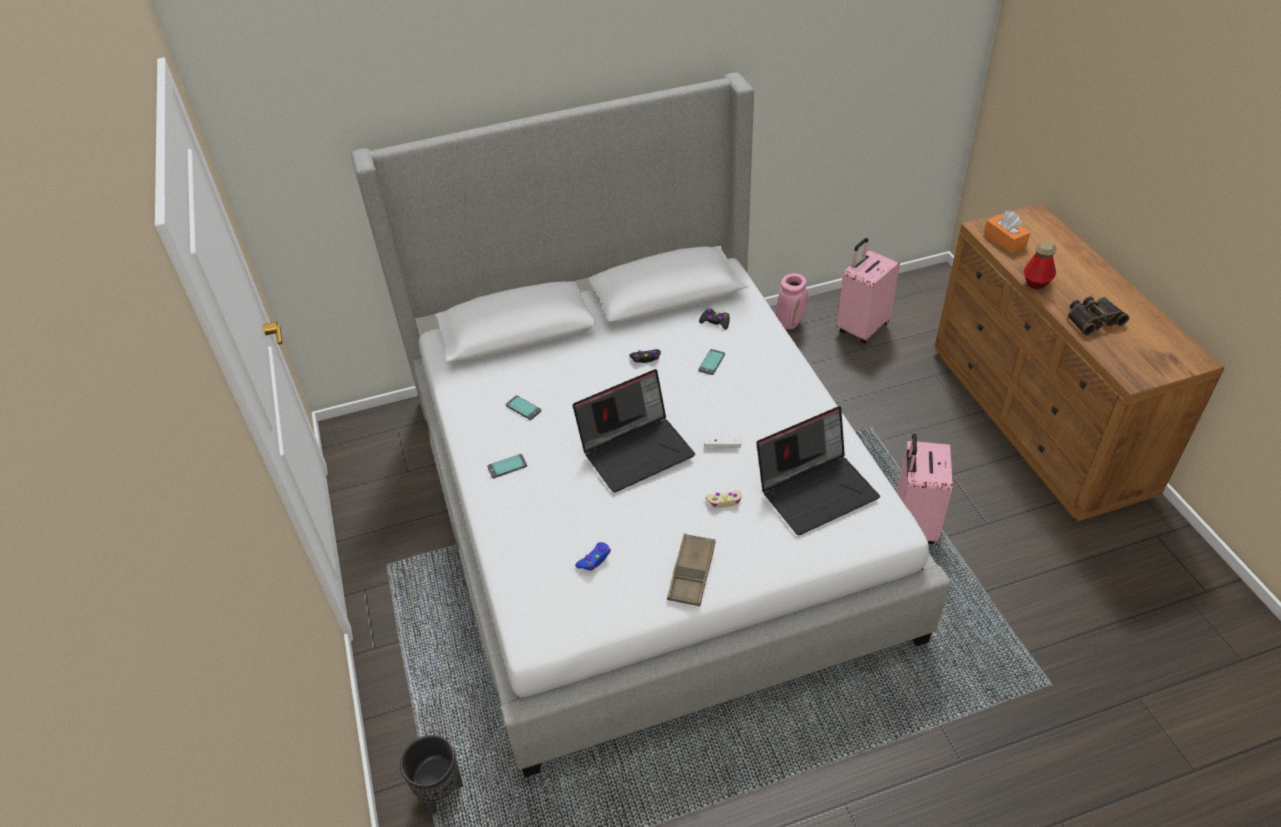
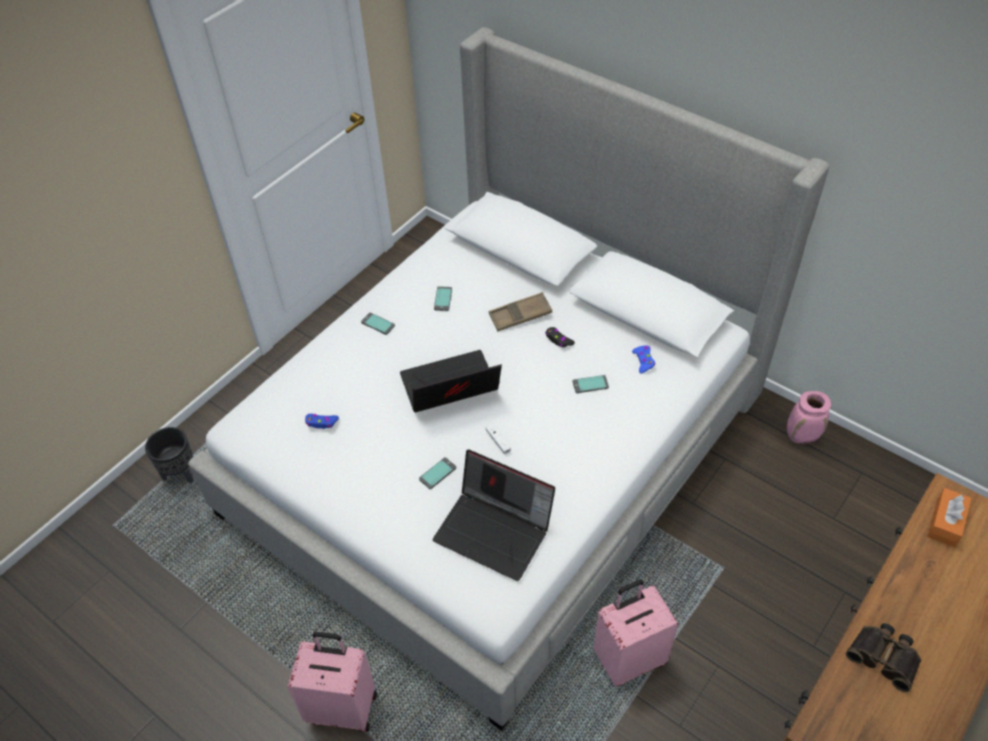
camera: 55 degrees right, 5 degrees up
(637, 450) = (449, 389): laptop -> laptop turned 135 degrees clockwise
(691, 573) = (349, 489): brown tray -> brown tray (520, 315)
(715, 322) = (643, 361): black game controller -> blue game controller
(724, 501) = (437, 473): beige game controller -> phone
(861, 328) = (852, 497): pink suitcase -> pink suitcase (343, 706)
(1036, 282) = (898, 580): bottle -> none

